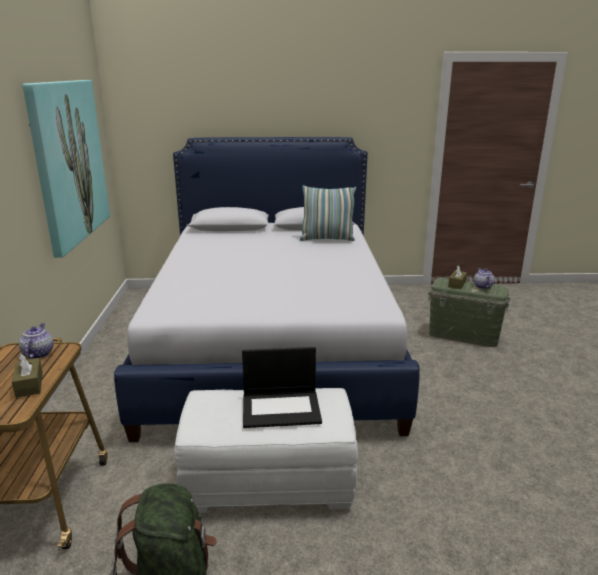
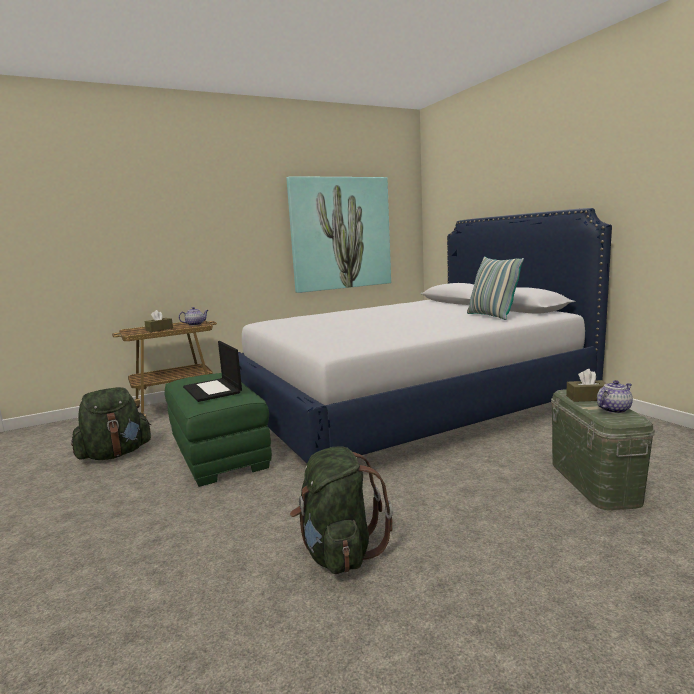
camera: 65 degrees right, 10 degrees down
(270, 480) = (219, 453): white ottoman -> green ottoman
(508, 450) = (339, 552): none -> green backpack

